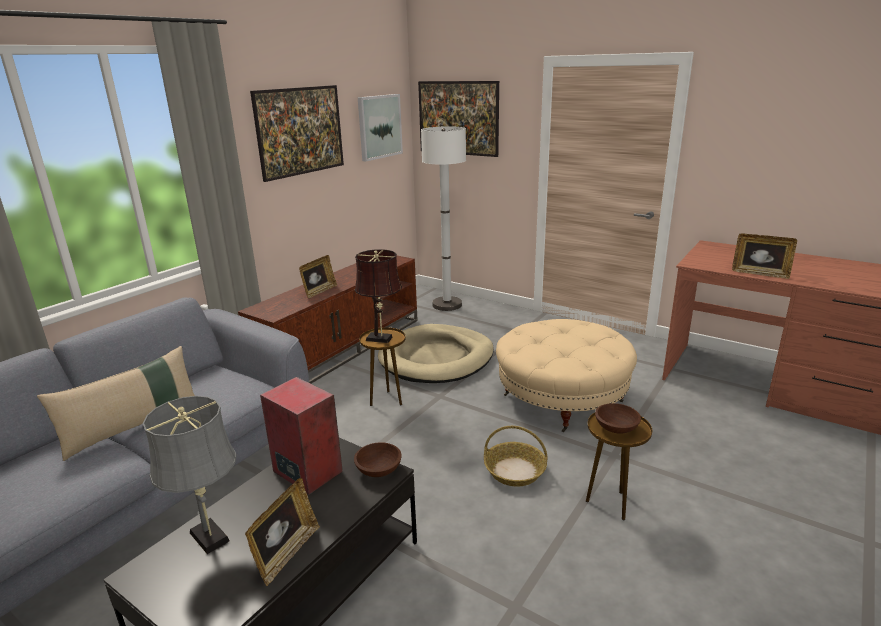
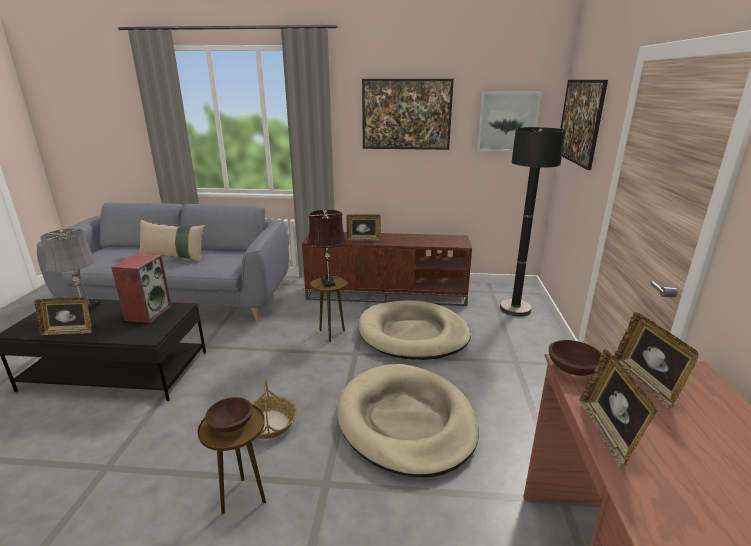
camera: 60 degrees right, 0 degrees up
(379, 470) = (152, 334): brown bowl -> brown bowl (573, 369)
(447, 305) = (515, 309): white floor lamp -> black floor lamp
(561, 398) = (406, 422): beige ottoman -> beige dog bed
(717, 255) = (646, 383): none -> picture frame

